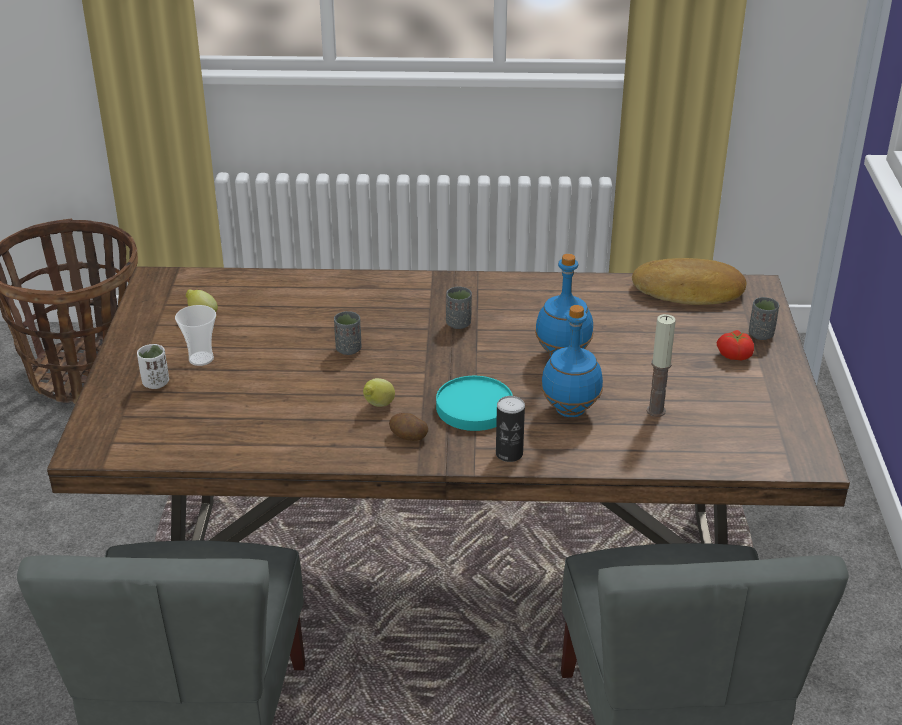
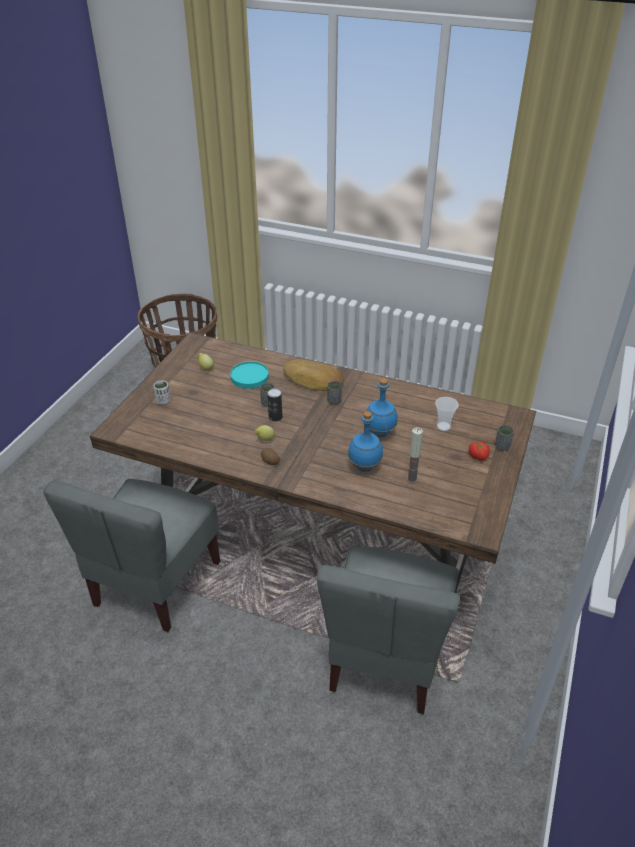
camera: 20 degrees right, 5 degrees up
(201, 359) = (192, 392): cup -> cup (443, 426)
(475, 407) = (314, 453): turquoise plate -> turquoise plate (250, 377)
(509, 454) = (316, 484): can -> can (275, 417)
(689, 291) = (476, 409): bread -> bread (312, 380)

